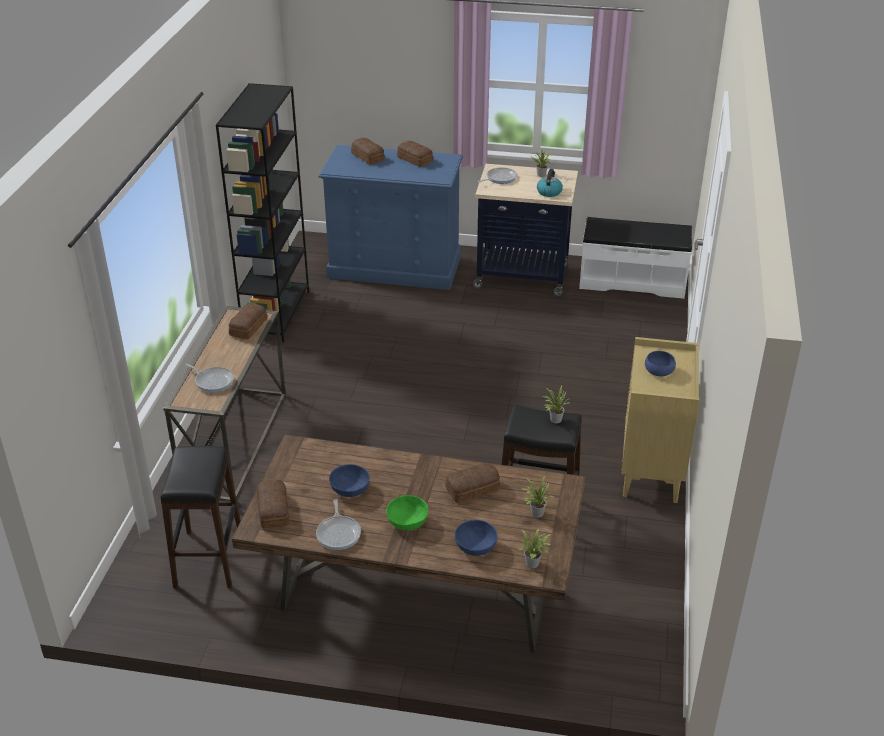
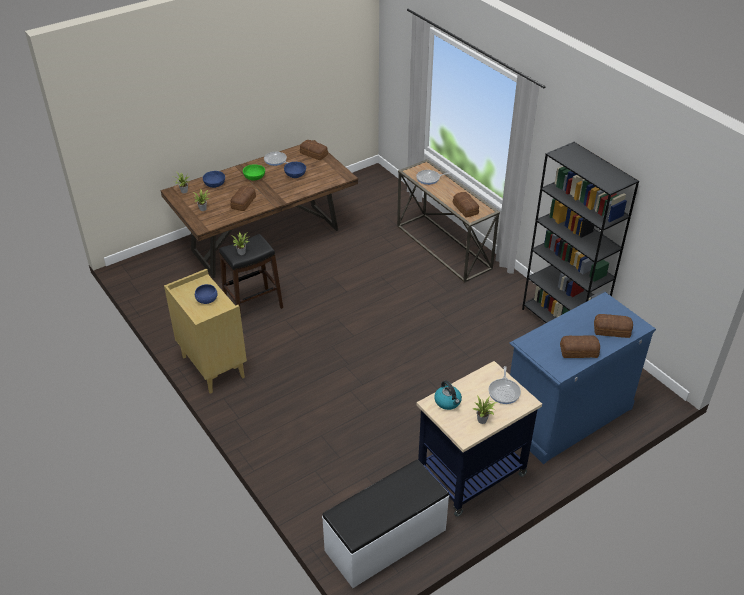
camera: 135 degrees right, 5 degrees up
(208, 558) = (370, 204): black stool -> none

